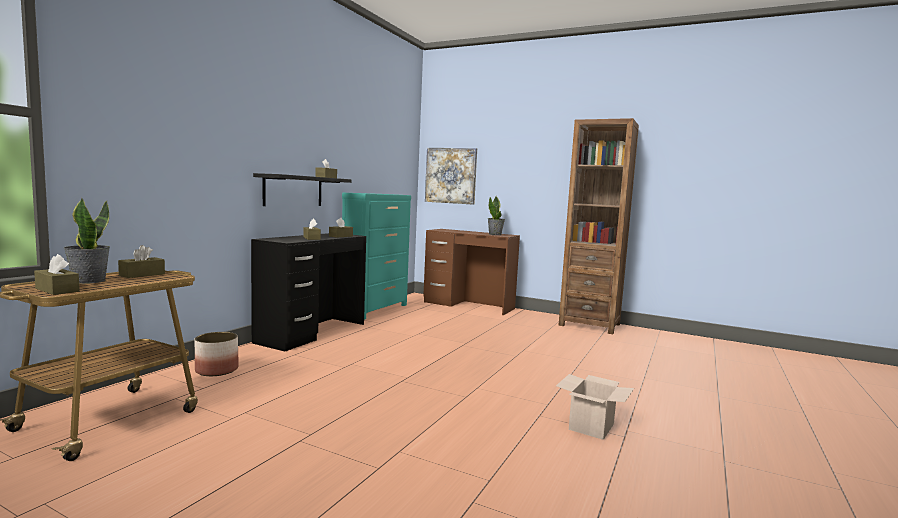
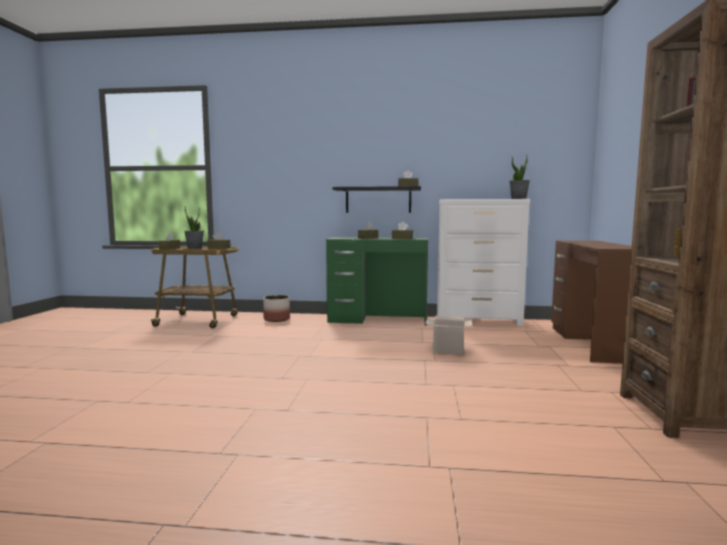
camera: 70 degrees right, 0 degrees up
(312, 333) = (377, 319): black desk -> green desk
(376, 310) = (479, 321): turquoise dresser -> white dresser
(451, 175) = (612, 169): picture -> none
(495, 234) = (609, 246): potted plant -> potted plant (518, 198)
(591, 426) = (240, 434): cardboard box -> cardboard box (449, 349)

